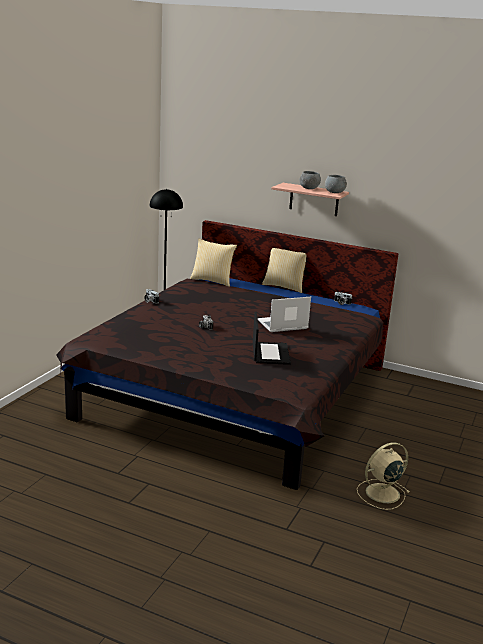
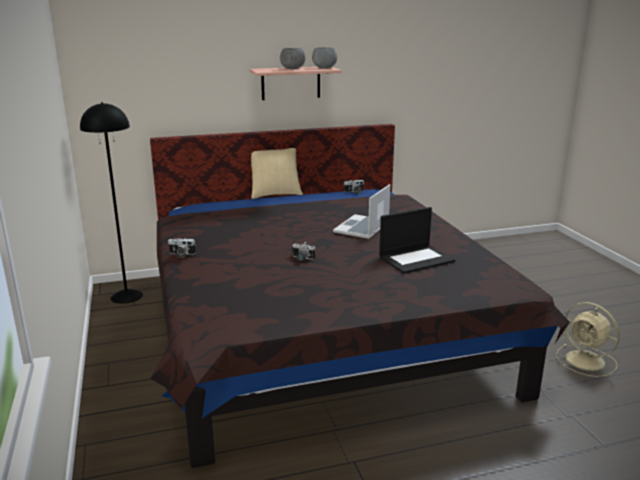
camera: 40 degrees left, 0 degrees up
(212, 281) = (198, 210): pillow -> none
(270, 353) = (416, 259): laptop -> laptop turned 105 degrees clockwise
(381, 493) = (587, 361): beige fan -> beige fan turned 60 degrees counterclockwise

